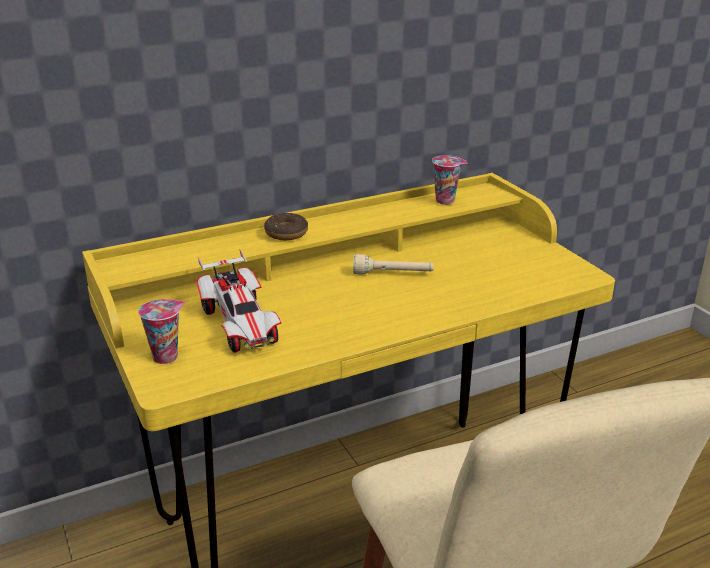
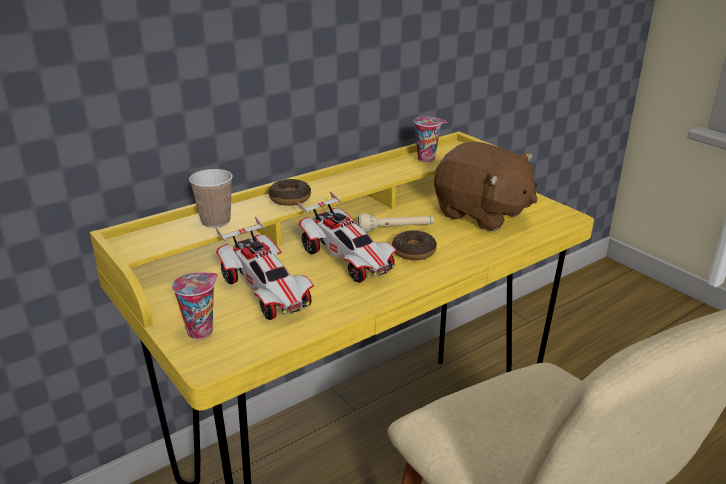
camera: 10 degrees left, 0 degrees up
(205, 250) = (216, 221): none -> cup
(332, 300) = (348, 259): none -> toy car
(403, 298) = (414, 251): none -> donut
(491, 265) = (482, 214): none -> brown plush toy

